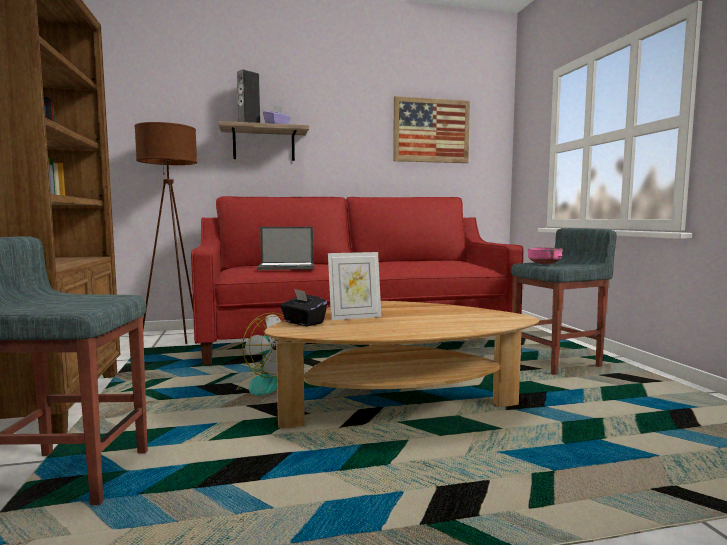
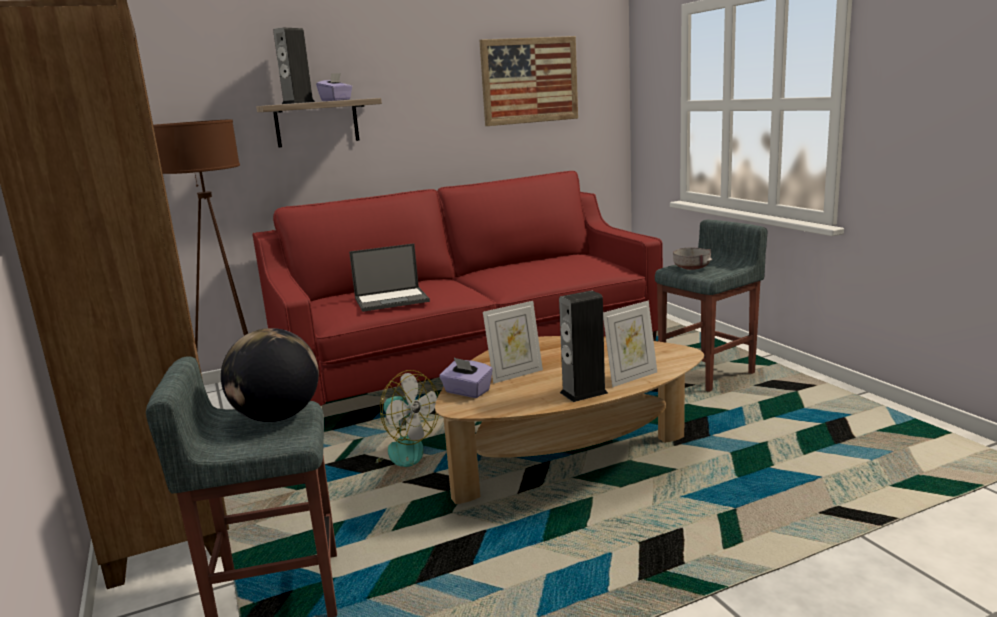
camera: 10 degrees left, 10 degrees up
(92, 298) = (277, 417): none -> globe
(303, 322) = (467, 392): black tissue box -> purple tissue box
(406, 331) = (583, 393): none -> speaker
(458, 327) = (631, 377): none -> picture frame
(544, 263) = (691, 268): pink bowl -> grey bowl

